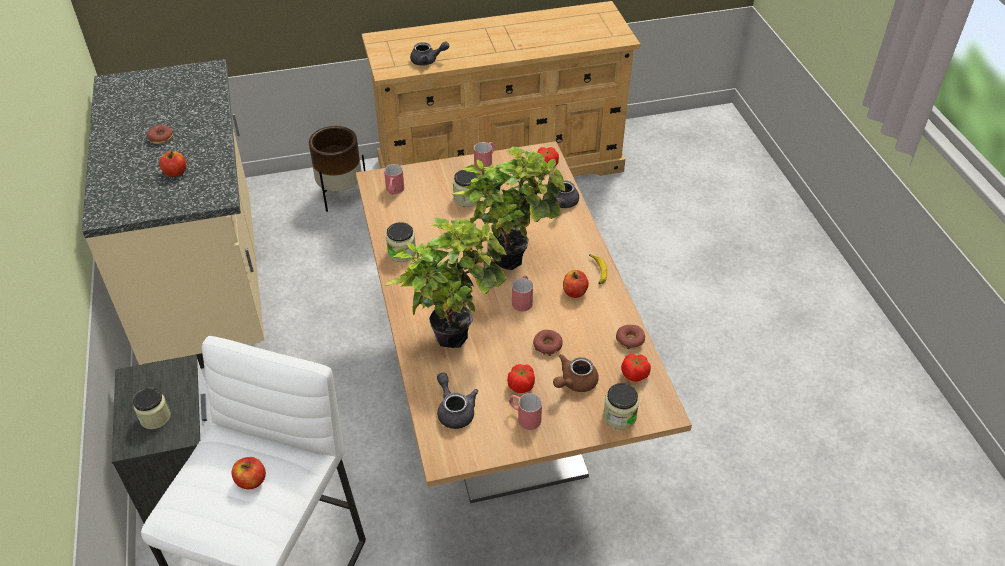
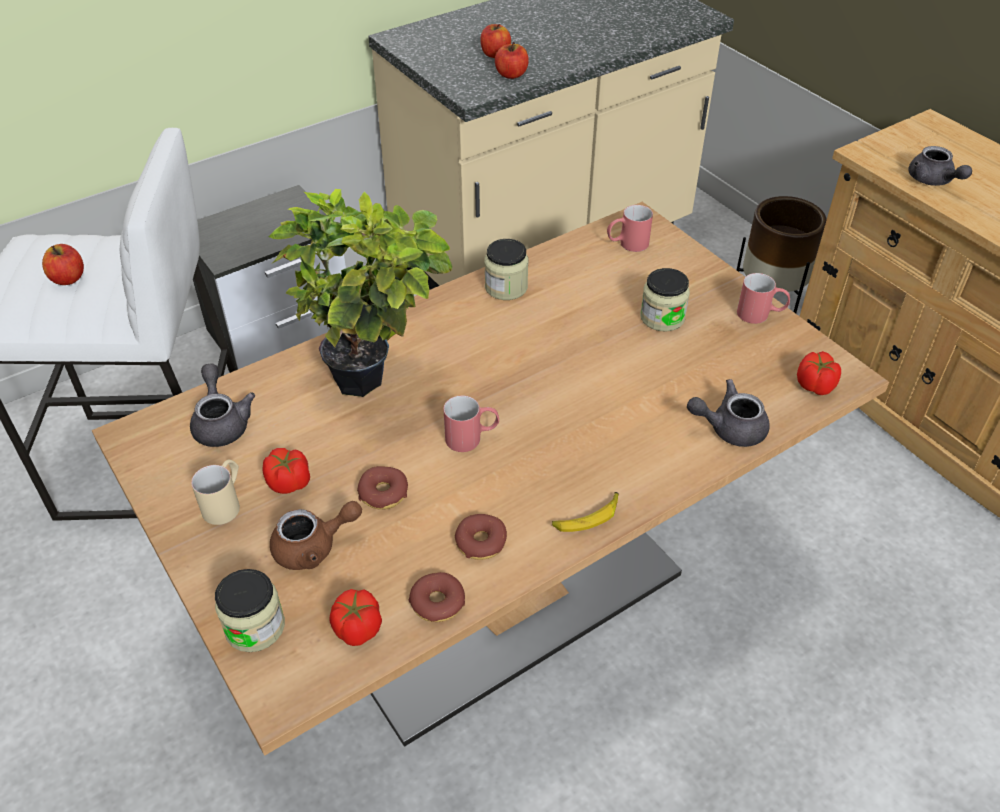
camera: 70 degrees right, 0 degrees up
(155, 417) = (242, 232): jar -> none
(161, 138) = (549, 28): donut -> donut (480, 542)
(454, 410) = (221, 422): grey teapot -> grey teapot turned 60 degrees counterclockwise
(511, 255) = (565, 399): potted plant -> none
(524, 417) = (225, 502): red mug -> beige mug
(574, 382) = (314, 547): brown teapot -> brown teapot turned 135 degrees clockwise
(575, 292) = (520, 498): apple -> apple (511, 74)

